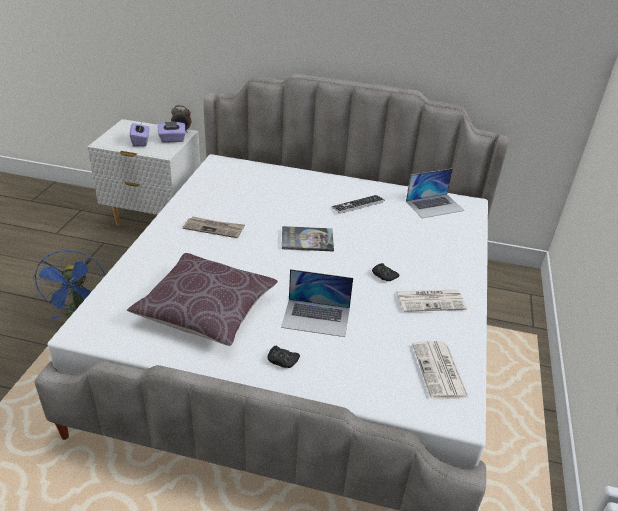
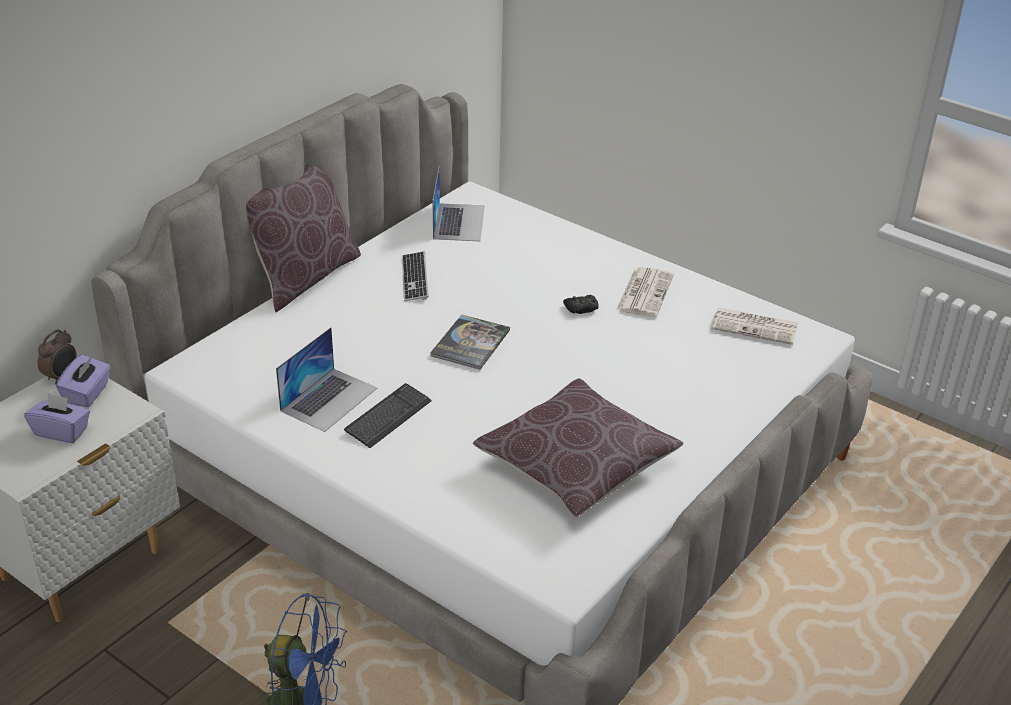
camera: 65 degrees left, 0 degrees up
(214, 228) = (388, 417): newspaper -> keyboard
(282, 360) = (695, 425): black game controller -> none
(316, 317) = (634, 381): laptop -> laptop (329, 399)
(326, 172) = (304, 277): none -> brown pillow

